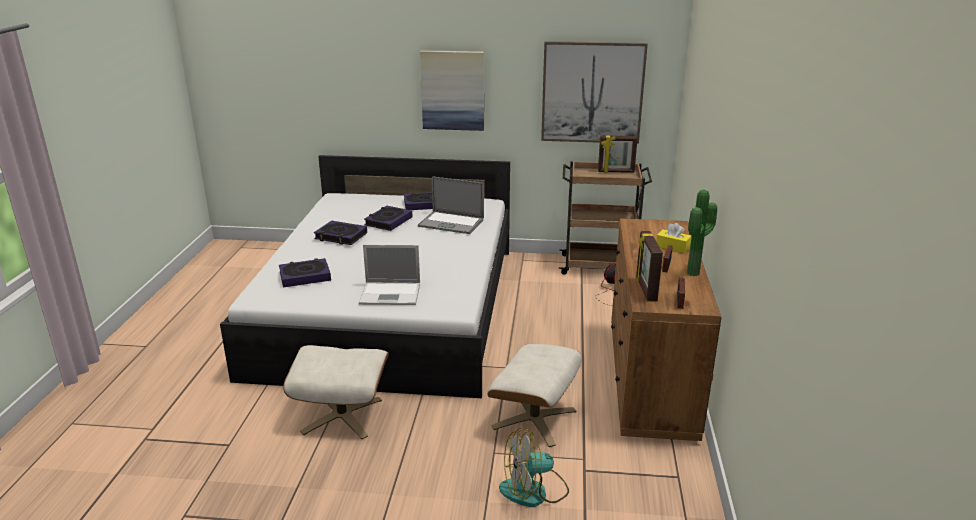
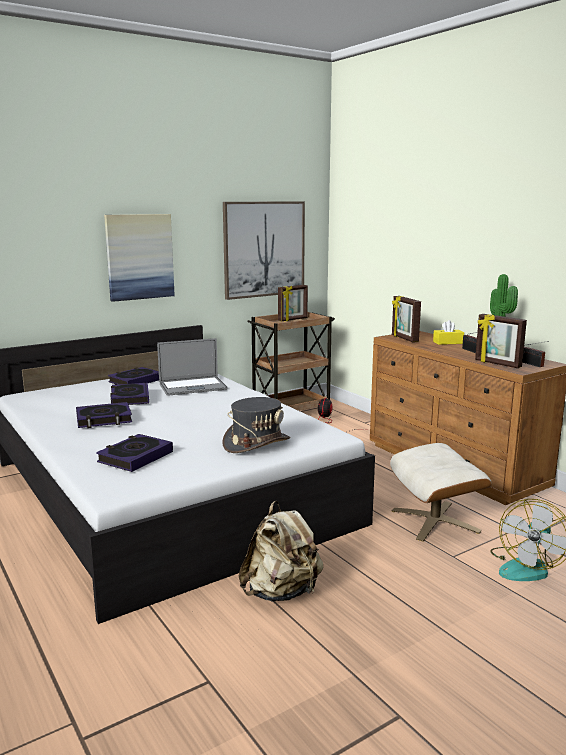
camera: 40 degrees left, 10 degrees down
(342, 415) = (281, 592): beige ottoman -> beige backpack
(391, 294) = (256, 443): laptop -> grey hat
(642, 229) = (404, 338): none -> picture frame

